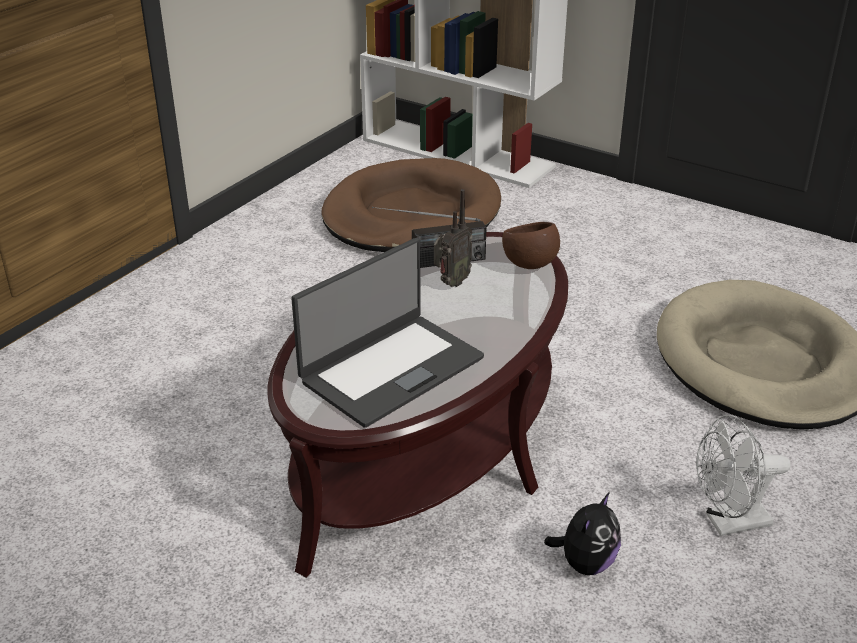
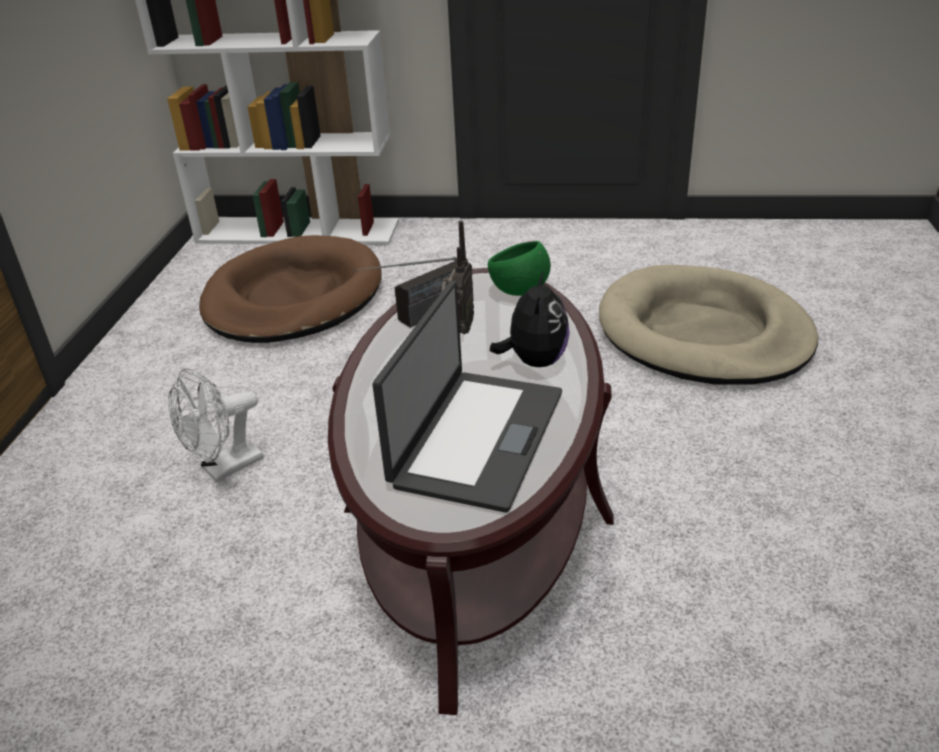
camera: 25 degrees left, 0 degrees up
(529, 265) = (519, 292): brown bowl -> green bowl
(585, 563) = (715, 572): plush toy -> plush toy (534, 361)
(729, 523) = (798, 482): white fan -> white fan (225, 468)

